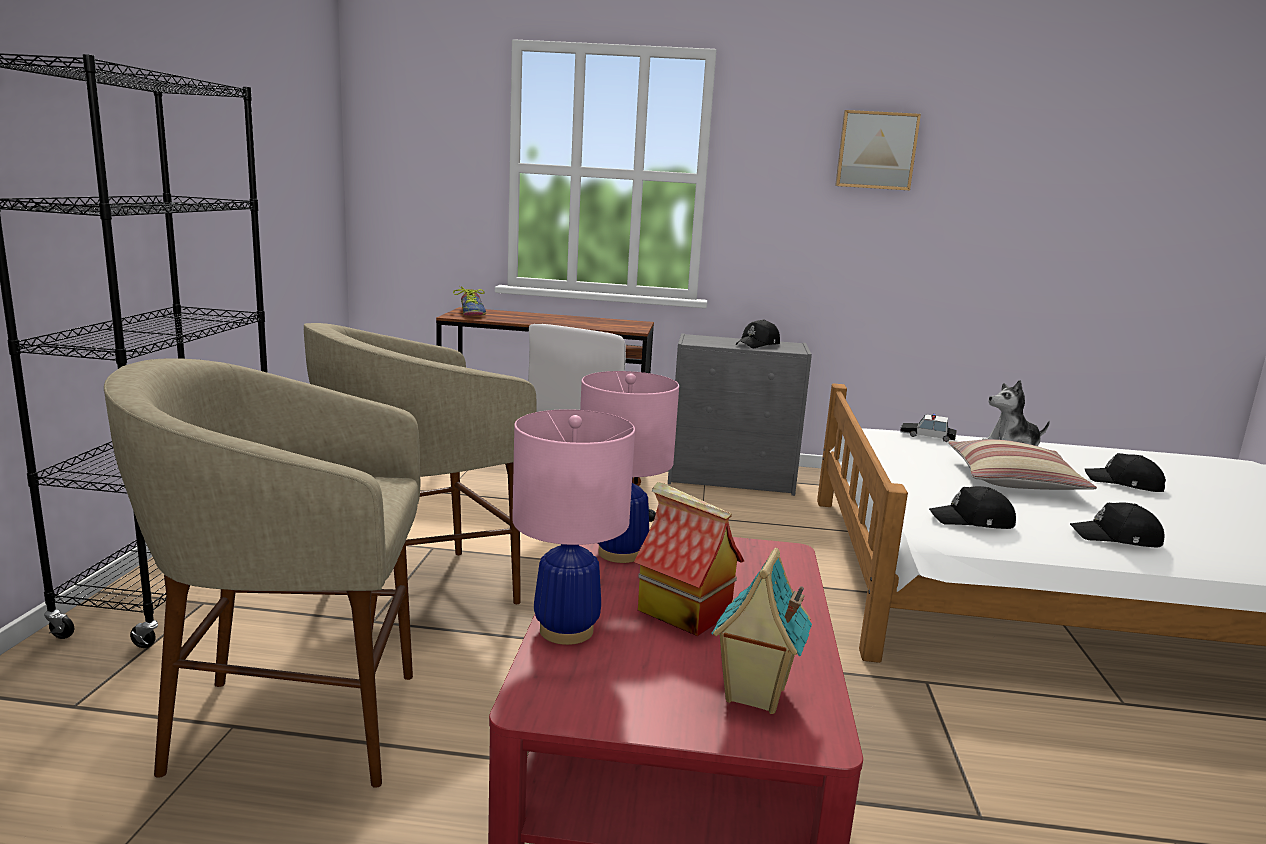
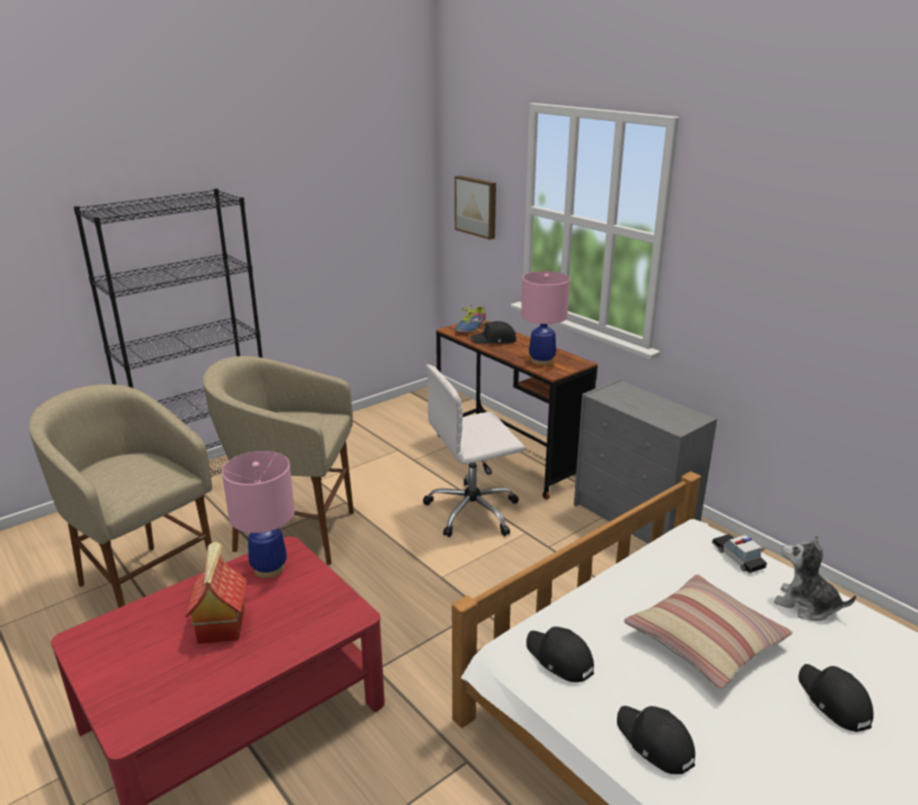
camera: 45 degrees right, 10 degrees up
(566, 630) = (157, 605): pink table lamp -> pink table lamp (542, 361)
(753, 696) = (151, 693): toy house -> none
(758, 344) = (658, 410): black cap -> black cap (494, 340)
(876, 150) = (821, 235): picture -> picture (477, 206)

